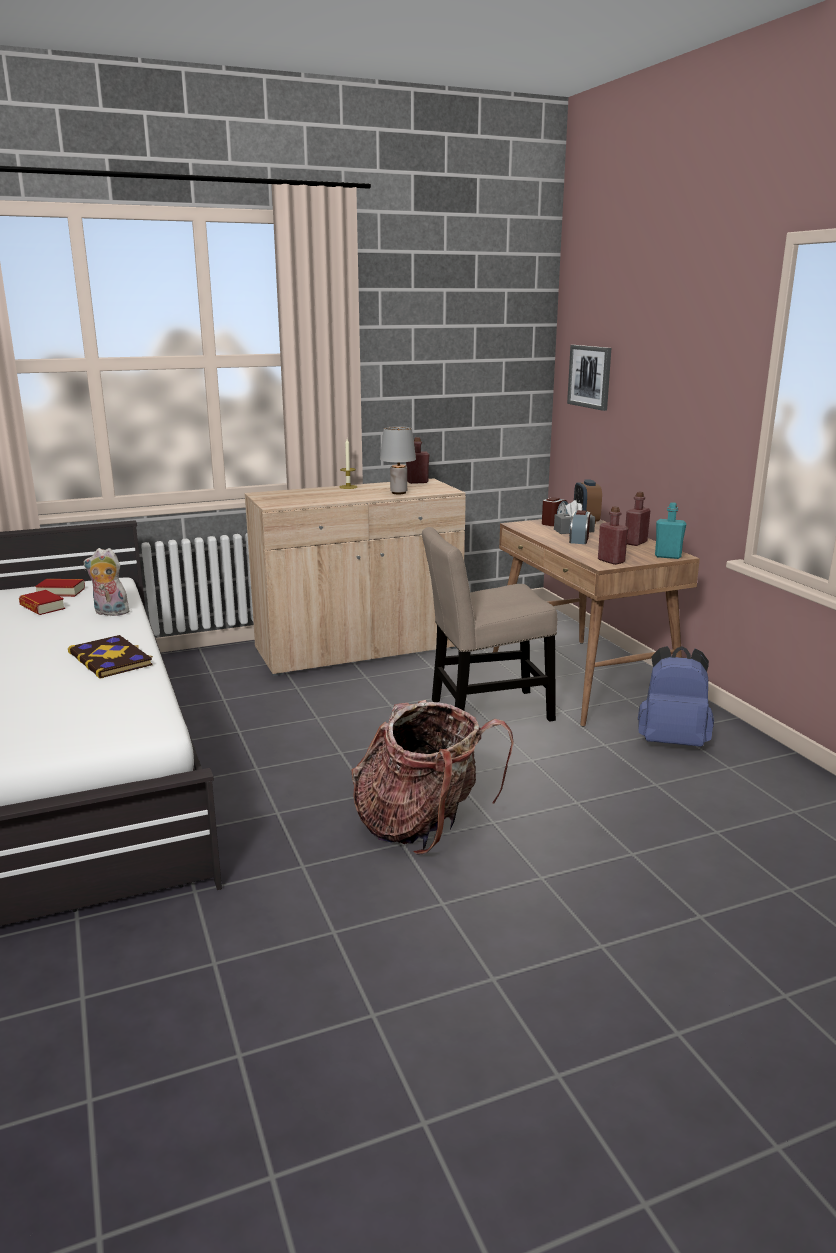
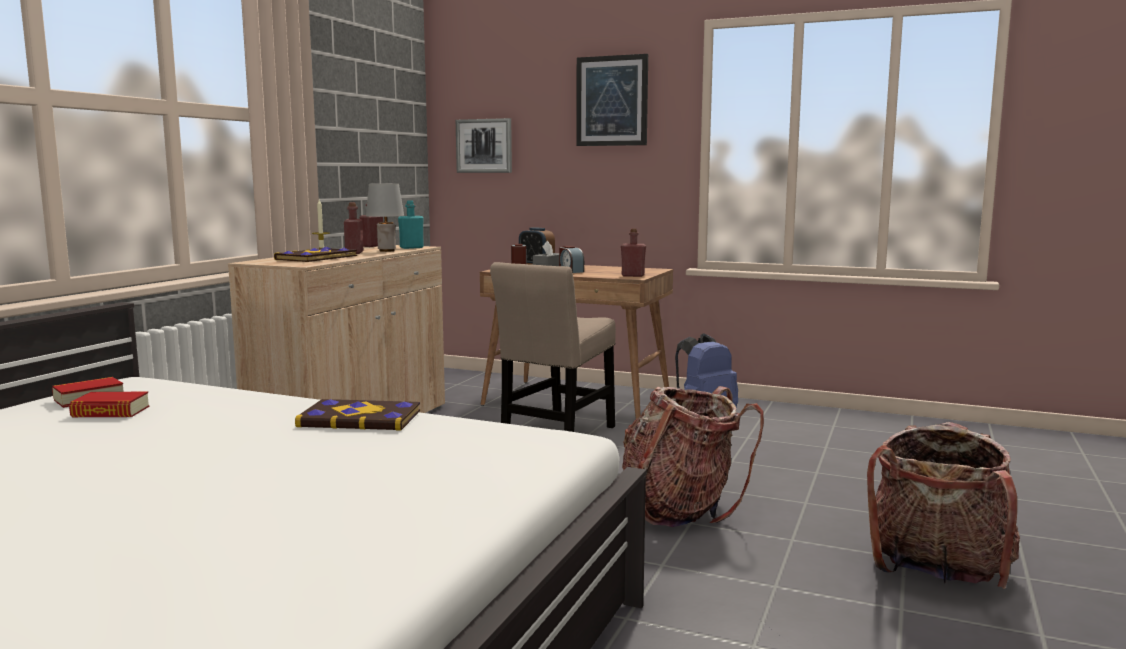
camera: 45 degrees left, 10 degrees down
(109, 613) = (224, 397): plush toy -> none
(315, 496) = (317, 258): none -> book
(488, 1010) = (938, 572): none -> backpack
(635, 543) = (611, 268): red bottle -> red bottle (354, 253)
(668, 556) = (654, 270): turquoise bottle -> turquoise bottle (411, 247)
(691, 336) = (612, 101): none -> picture

